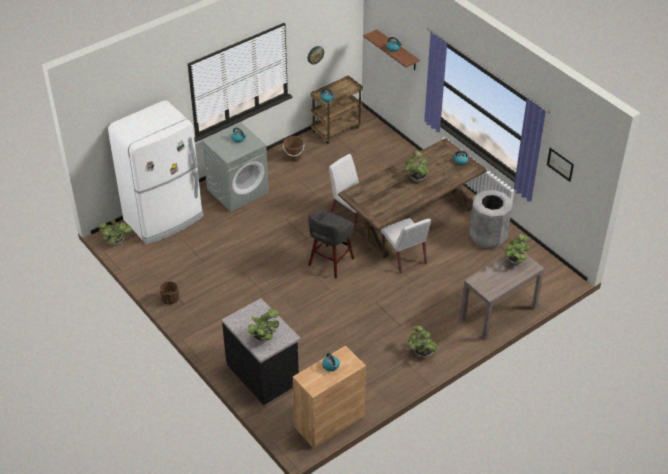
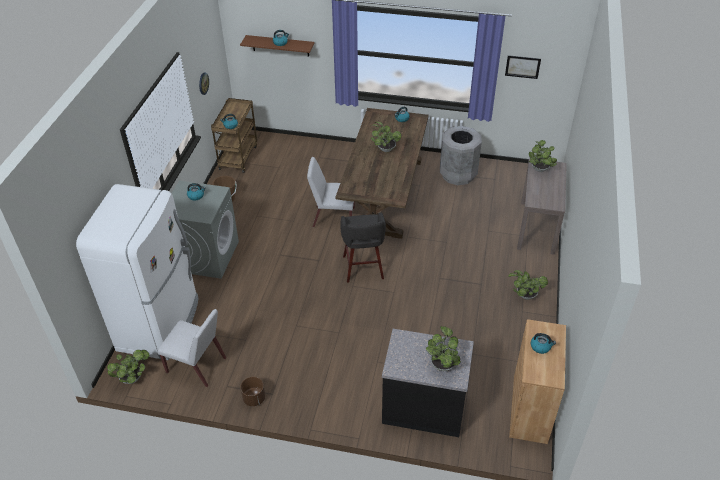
camera: 40 degrees left, 0 degrees up
(404, 257) = (416, 227): white chair -> white chair (197, 365)

